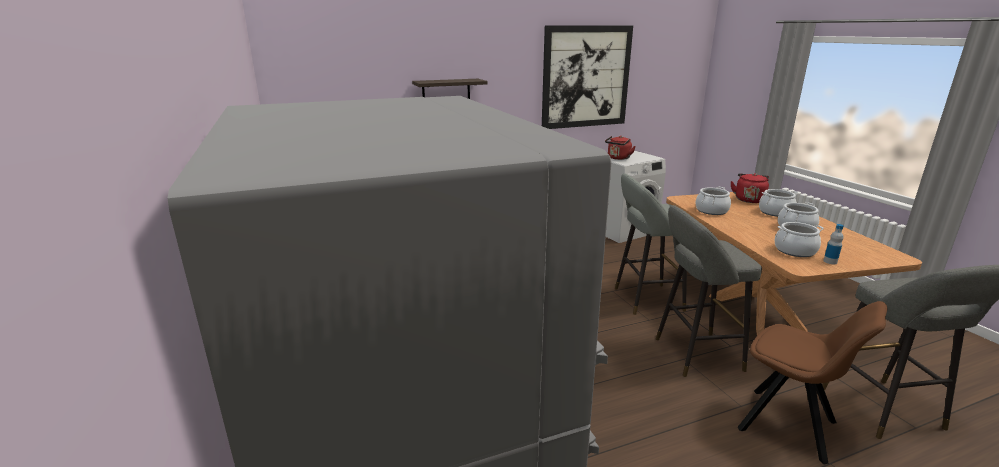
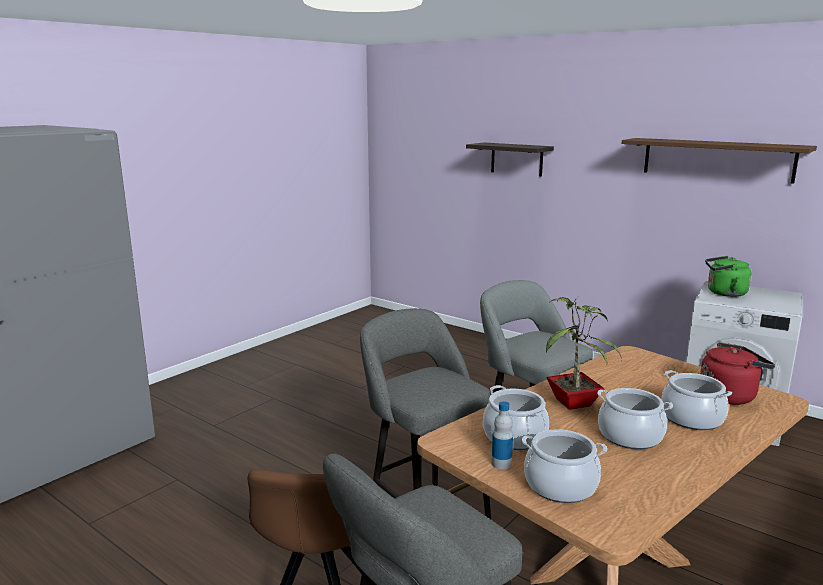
camera: 60 degrees right, 5 degrees down
(586, 77) = (716, 159): picture -> brown shelf
(618, 158) = (724, 293): red kettle -> green kettle
(711, 211) = (612, 375): cooking pot -> cooking pot (560, 485)
(749, 227) = (575, 403): none -> potted plant

